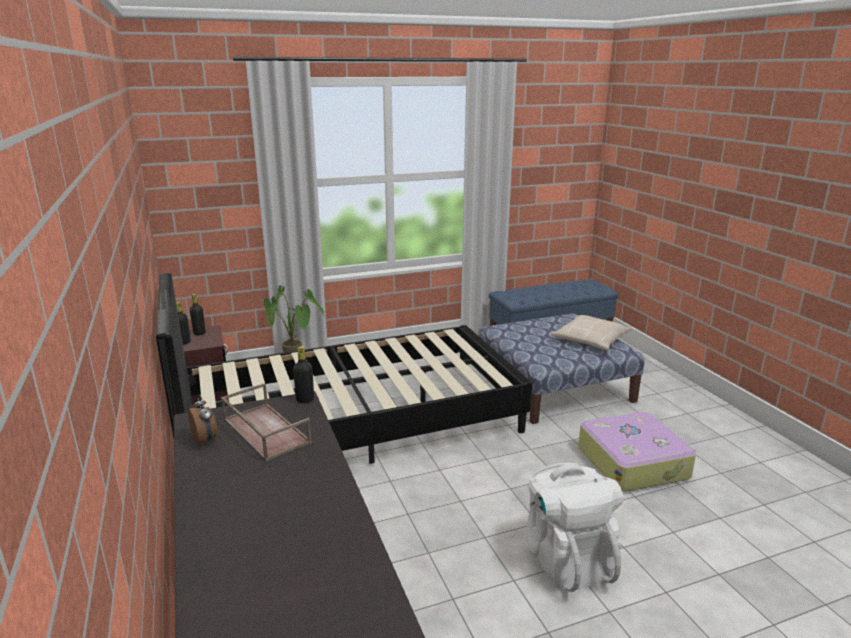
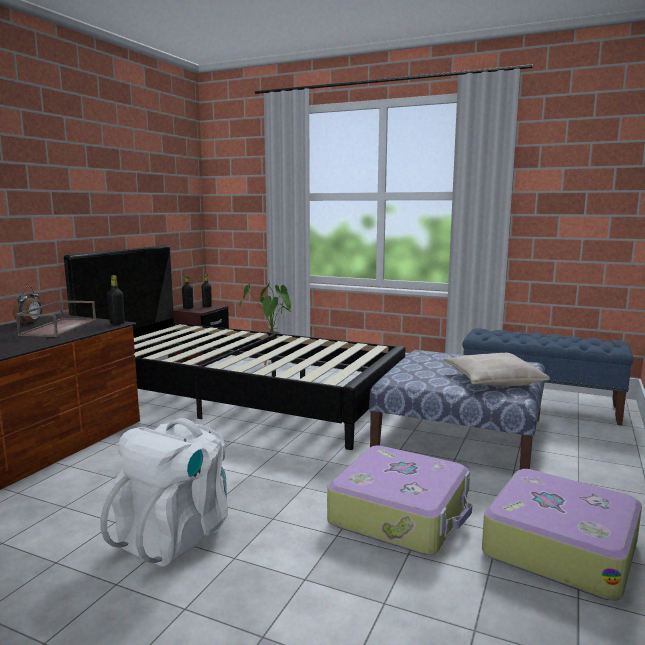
camera: 45 degrees right, 10 degrees down
(714, 439) = (559, 546): none -> suitcase

